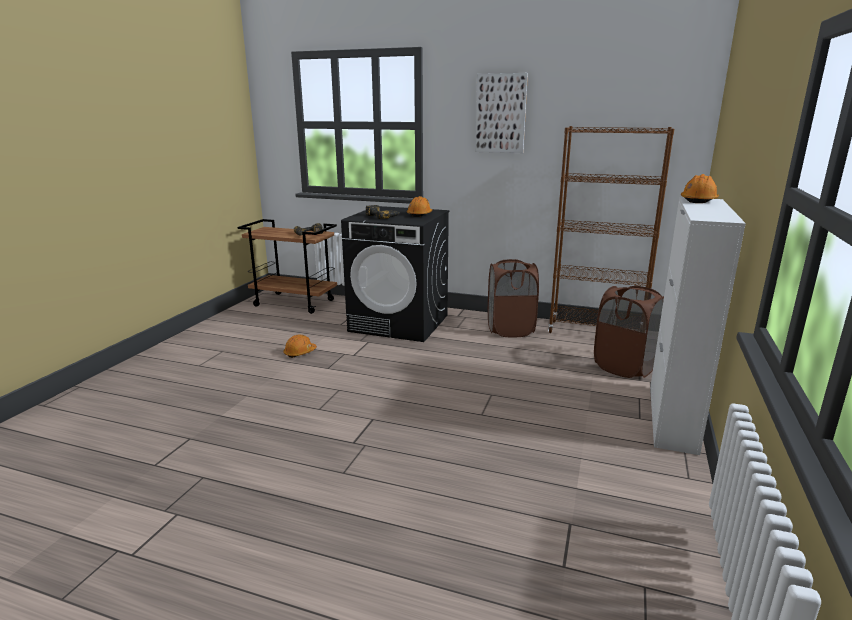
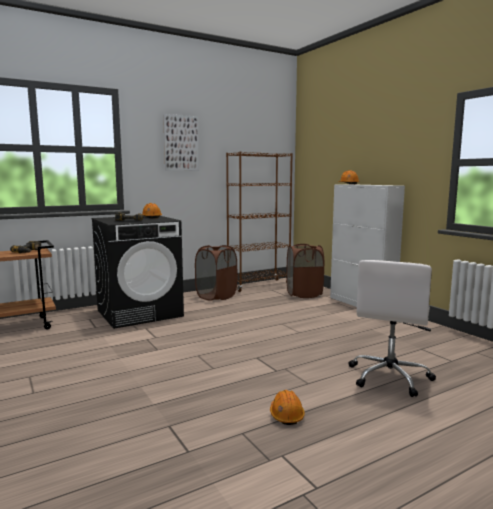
camera: 50 degrees left, 10 degrees down
(300, 353) = (110, 351): orange hard hat -> orange hard hat (286, 415)
(428, 524) = (389, 377): none -> white office chair

